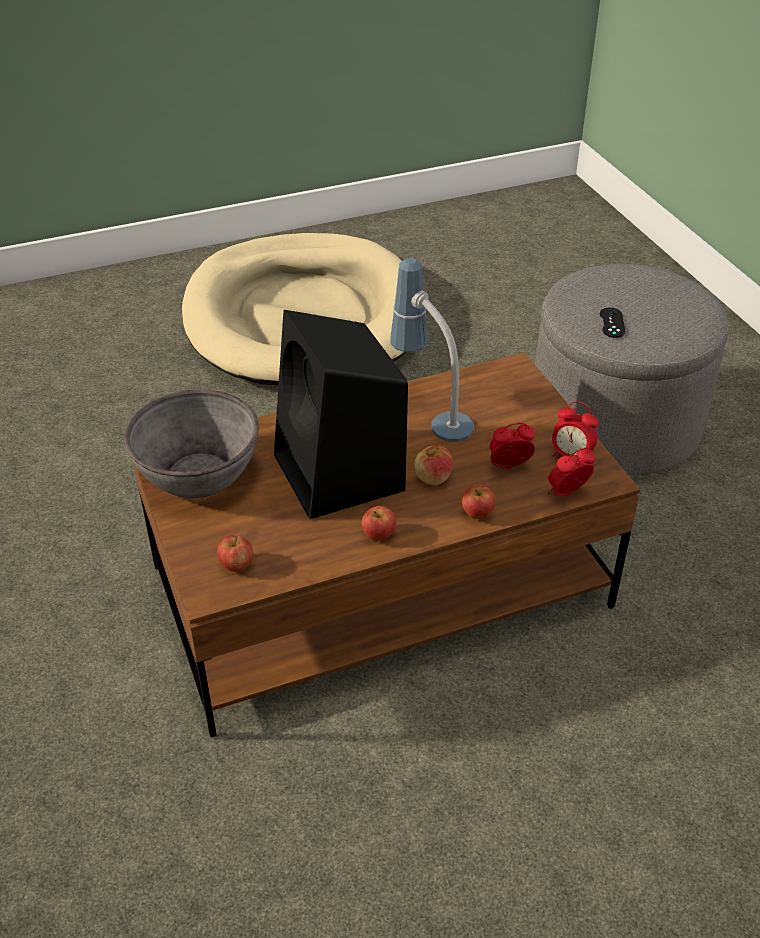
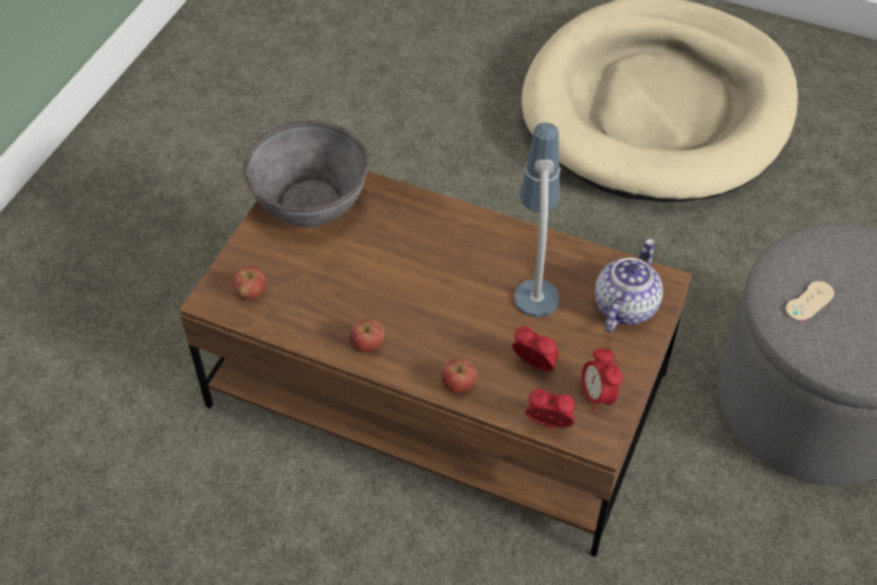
camera: 45 degrees right, 10 degrees up
(341, 474) = (403, 276): black speaker -> none
(433, 478) = (465, 330): apple -> none
(512, 395) = (624, 306): none -> teapot
(612, 323) = (809, 301): black game controller -> beige game controller

